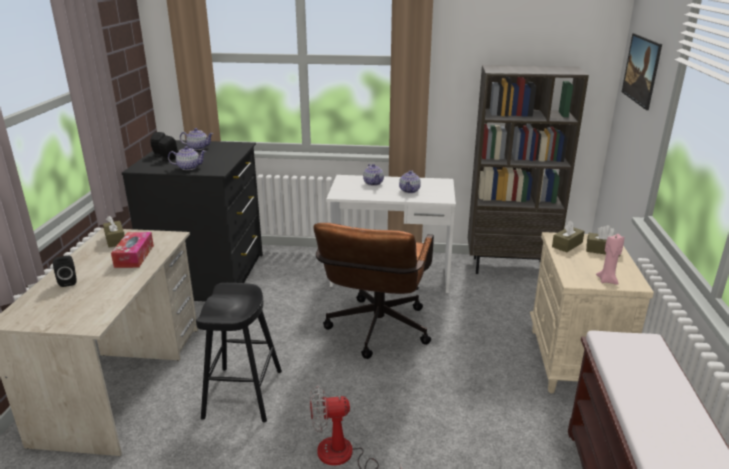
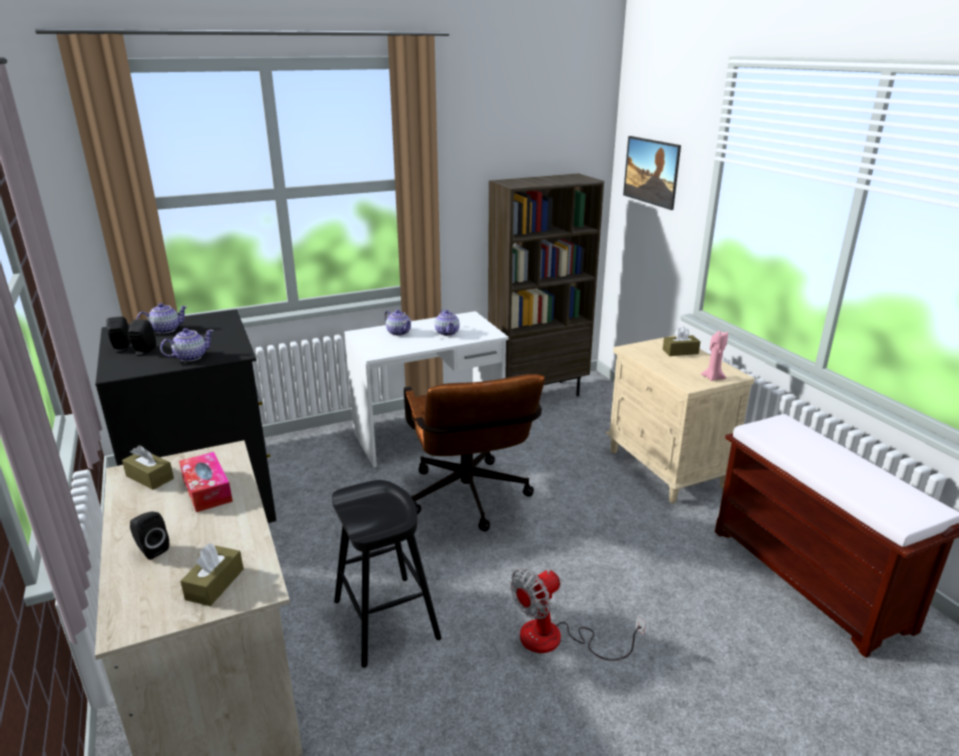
camera: 30 degrees left, 0 degrees up
(567, 245) = (648, 354): brown tissue box -> brown tissue box (215, 584)

